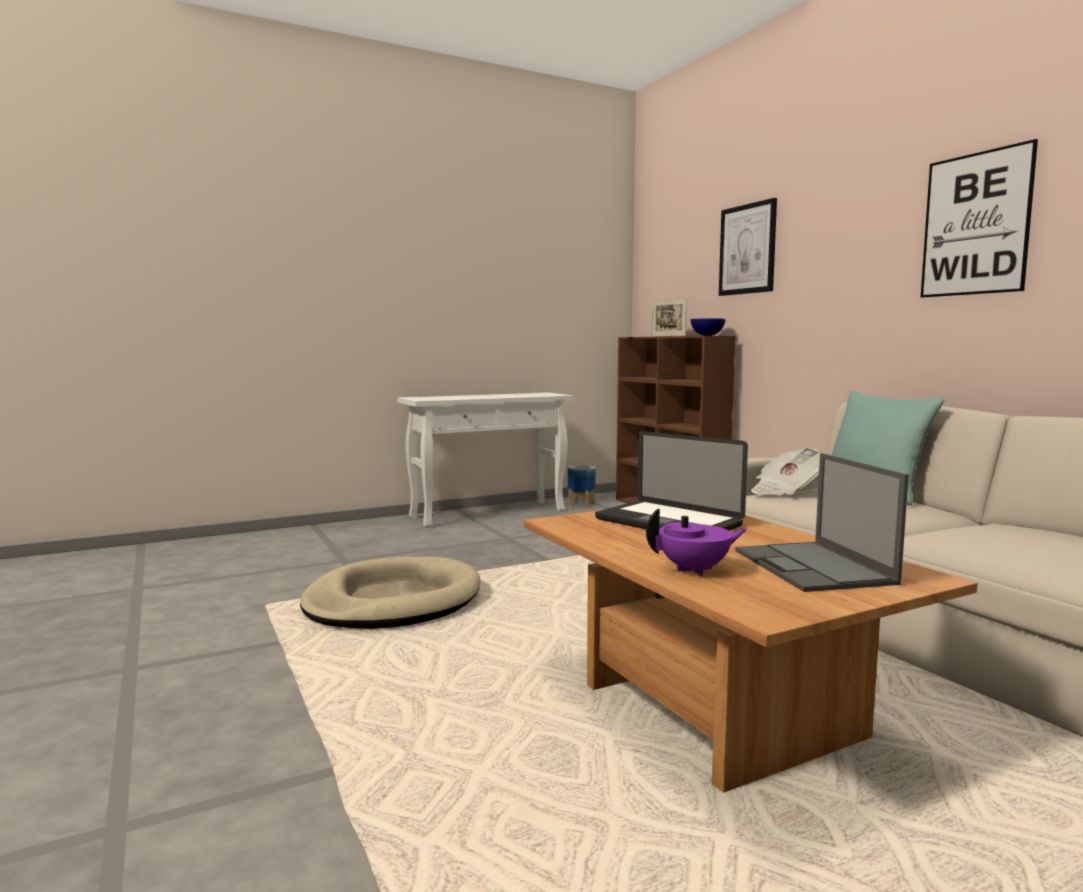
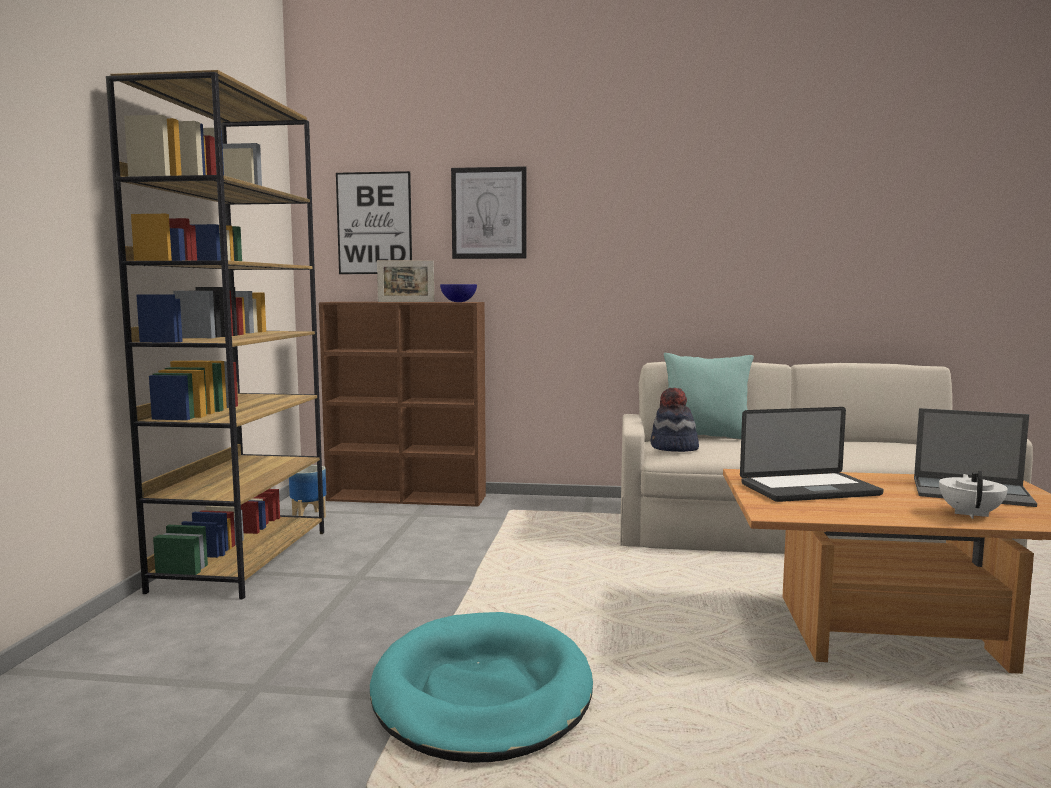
camera: 55 degrees left, 0 degrees up
(393, 601) = (482, 693): beige dog bed -> turquoise dog bed
(489, 514) = (243, 559): white console table -> brown bookcase
(695, 570) = (970, 514): purple teapot -> white teapot
(786, 491) = (674, 448): newspaper -> hat
(975, 224) = (731, 220): picture -> picture (374, 223)

